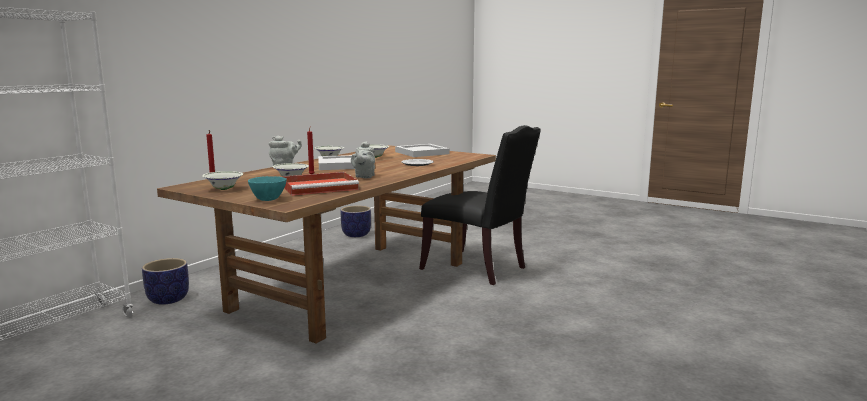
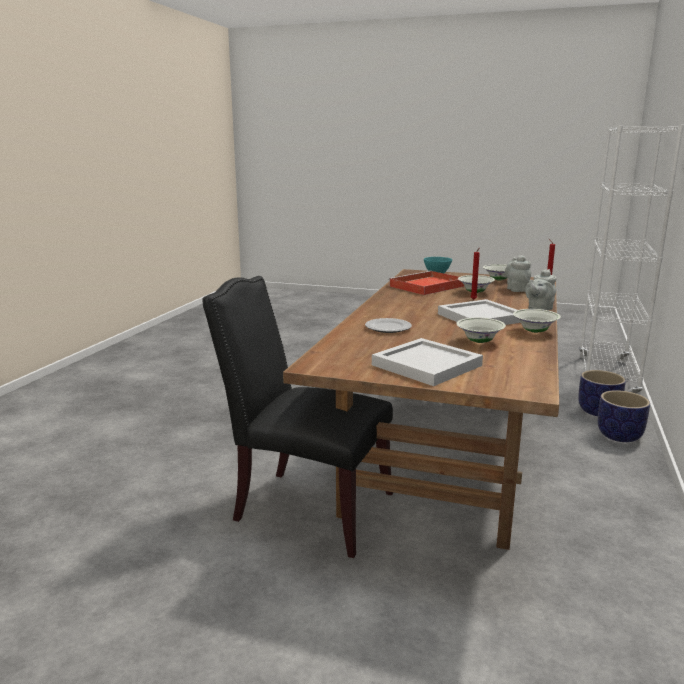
camera: 165 degrees right, 5 degrees up
(356, 234) = (616, 597): planter -> planter (619, 436)
(364, 176) = (413, 300): grey teapot -> grey teapot (516, 289)

